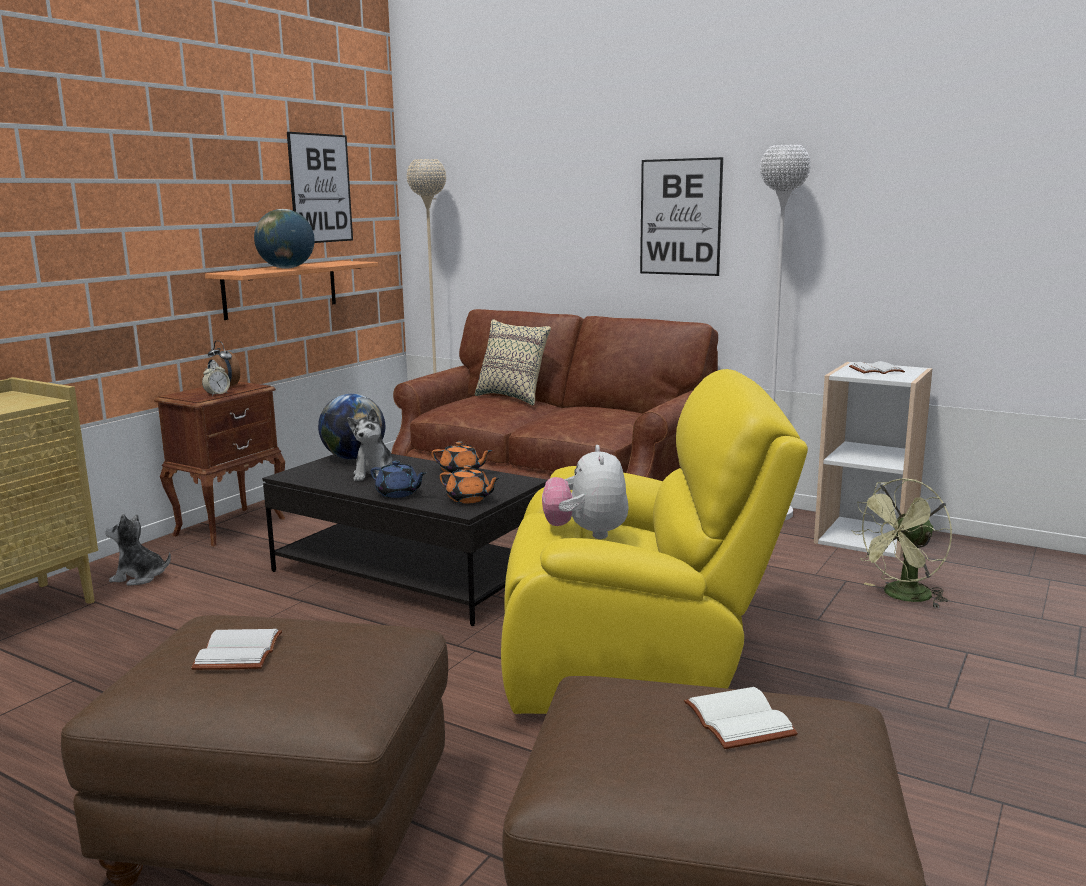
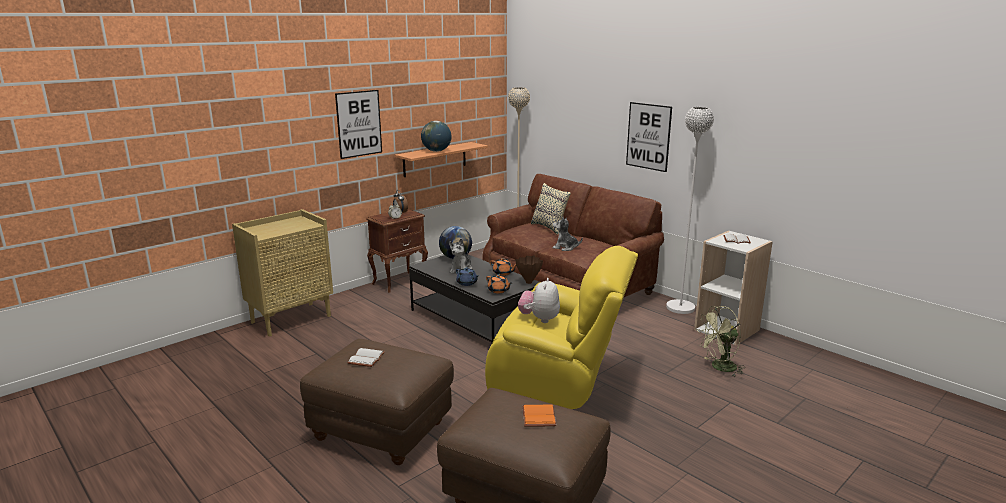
camera: 15 degrees right, 5 degrees up
(139, 577) = (352, 305): plush toy -> plush toy (565, 247)
(320, 188) = (460, 104): picture -> picture (359, 123)
(520, 481) = (528, 282): none -> brown vase
(735, 720) = (537, 416): white book -> orange book

